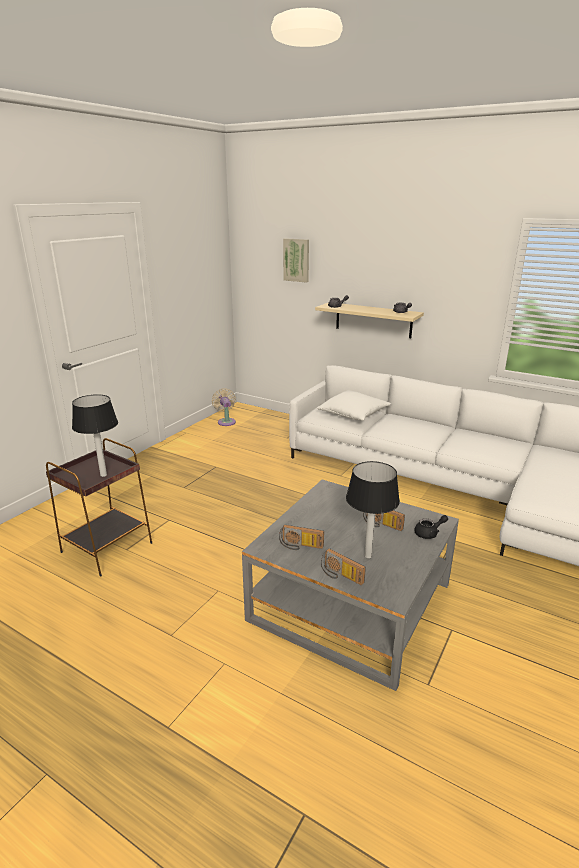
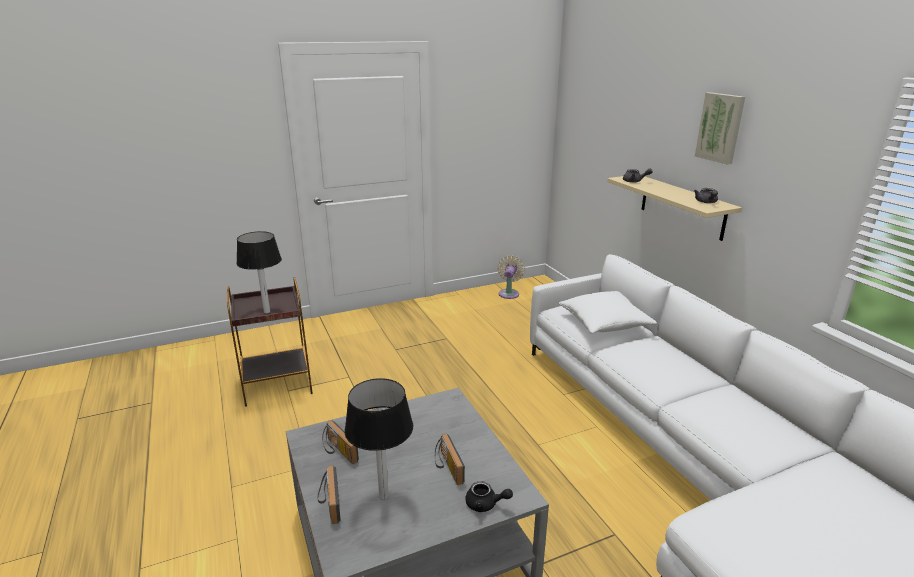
camera: 35 degrees right, 0 degrees up
(296, 260) = (613, 116): picture -> picture (721, 127)

